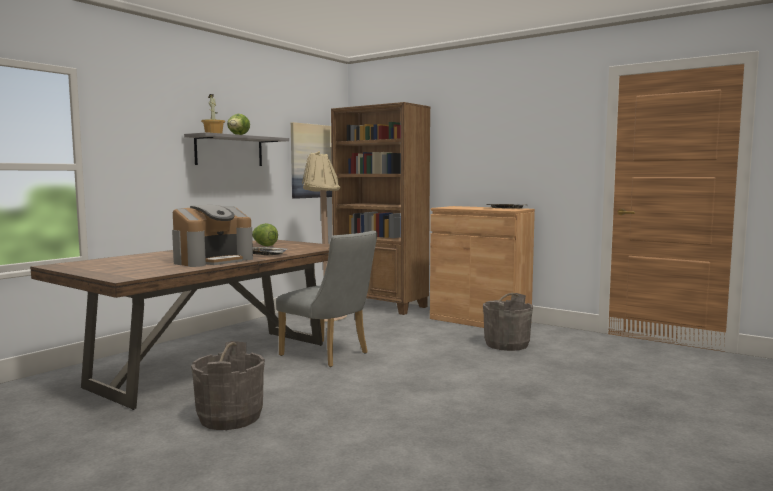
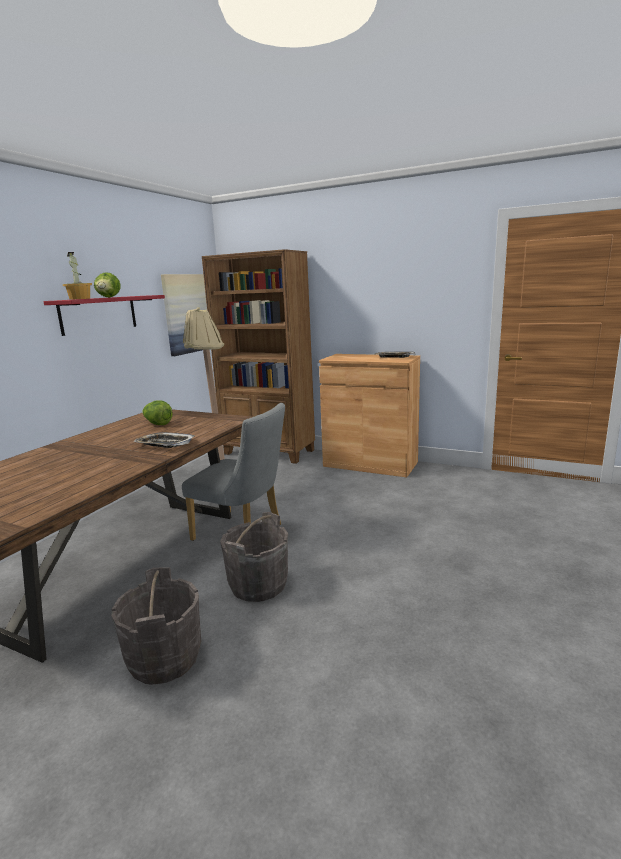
camera: 10 degrees left, 10 degrees up
(213, 260) = (110, 465): coffee machine -> none
(229, 151) = (99, 314): grey shelf -> red shelf
(507, 344) = (409, 495): grey bucket -> grey bucket (258, 585)

